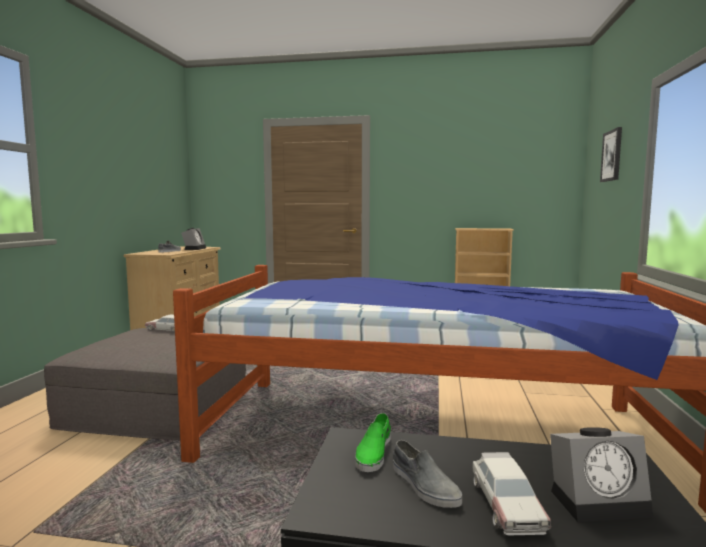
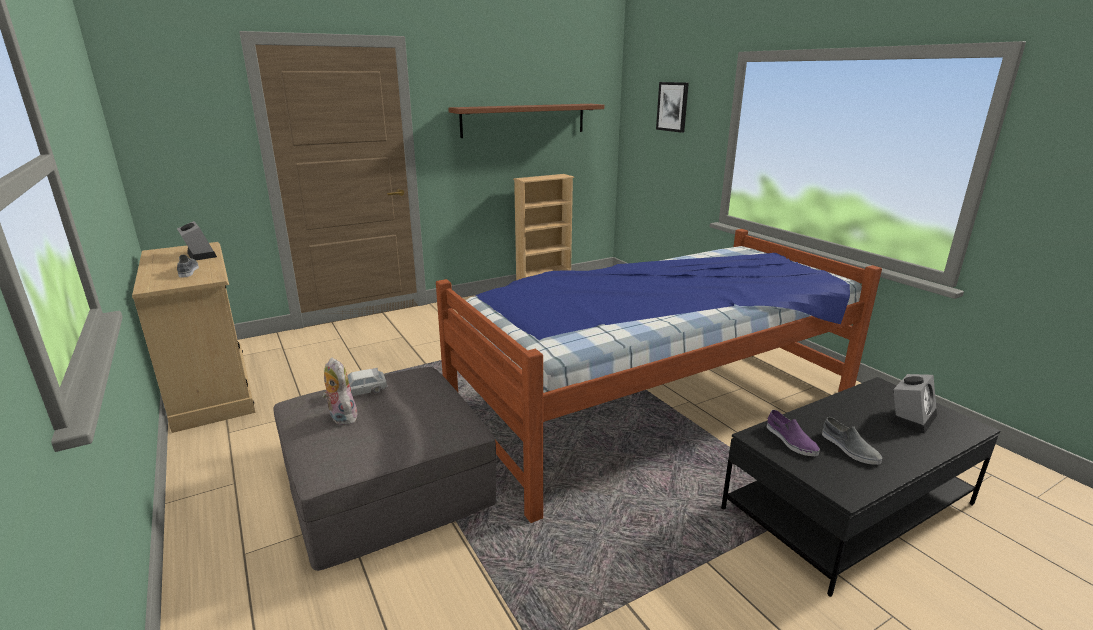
camera: 40 degrees left, 15 degrees up
(132, 336) = (341, 417): none -> plush toy
(373, 452) = (790, 440): green shoe -> purple shoe
(424, 485) = (849, 448): grey shoe -> grey shoe turned 45 degrees clockwise
(471, 178) = (524, 120): none -> brown shelf
(506, 504) = (891, 439): toy car -> none

